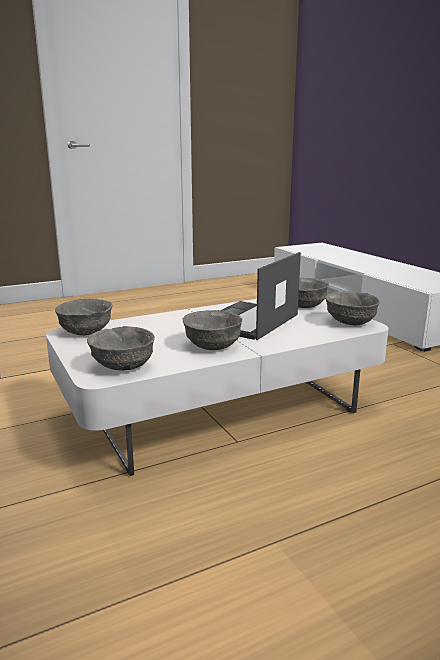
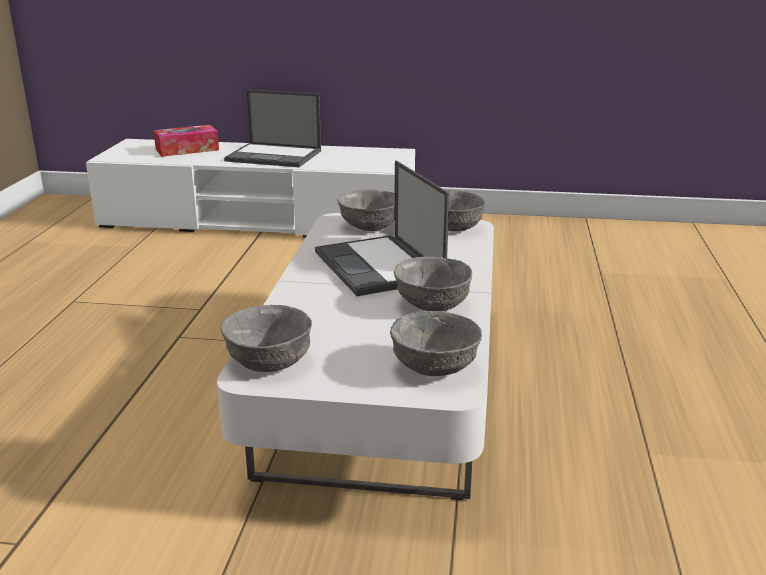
camera: 55 degrees left, 5 degrees up
(335, 252) = (187, 149): none -> tissue box
(374, 265) = (275, 156): none -> laptop

